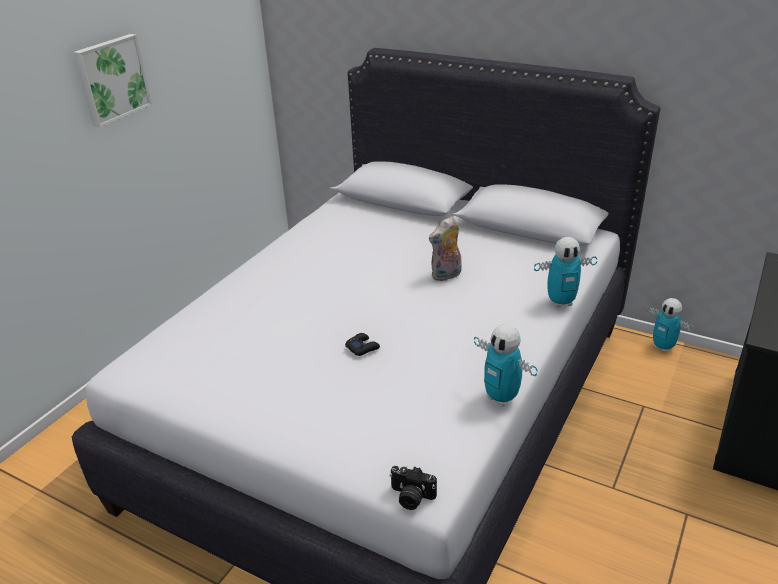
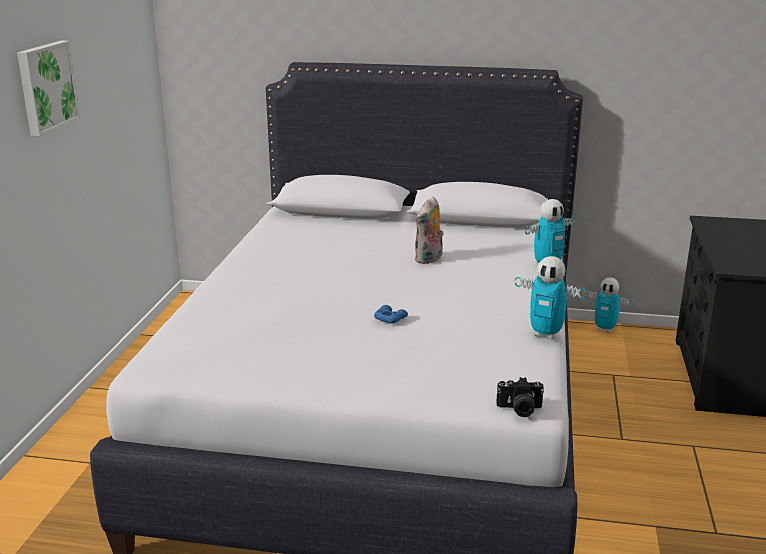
camera: 20 degrees left, 10 degrees down
(362, 347) = (390, 318): black game controller -> blue game controller

